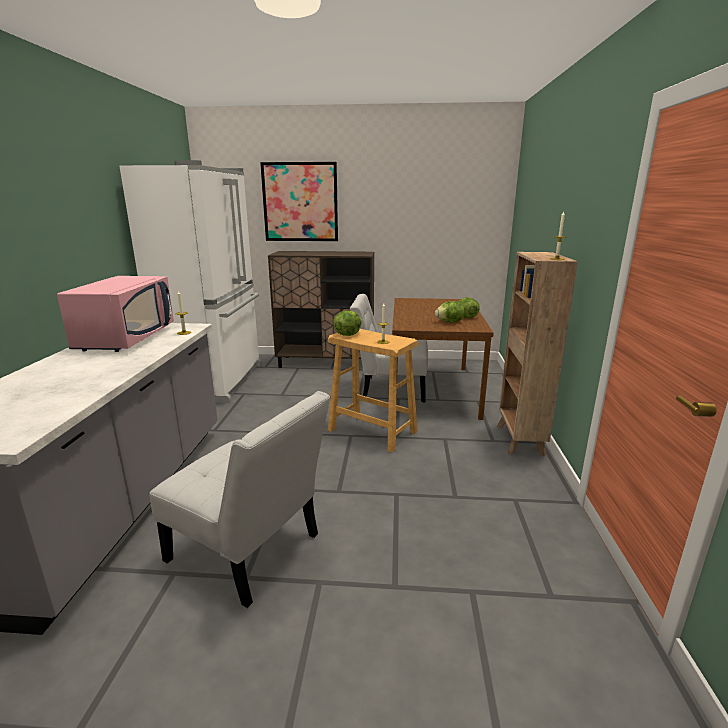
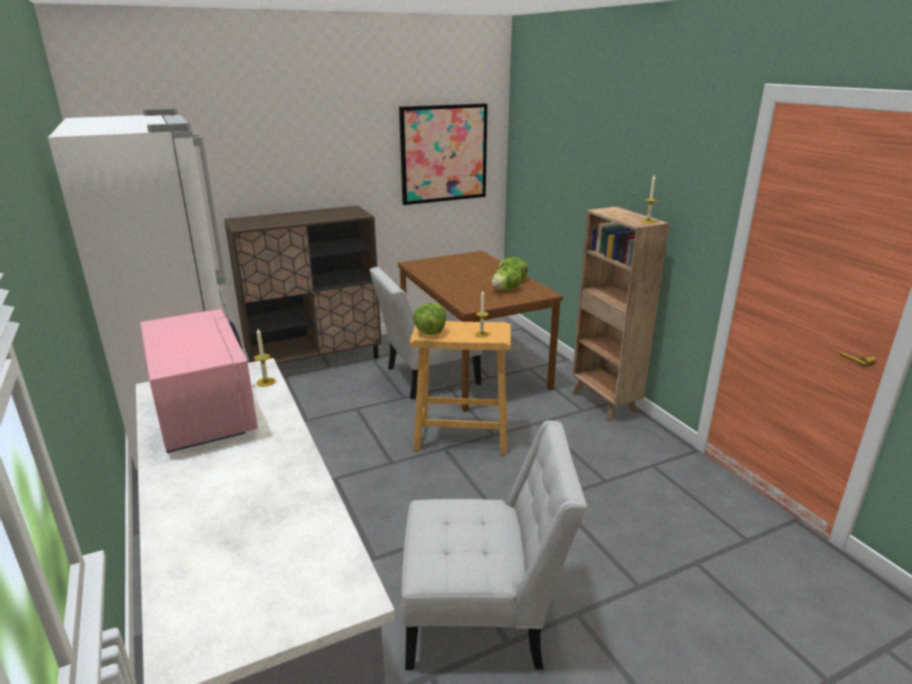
camera: 30 degrees left, 5 degrees up
(300, 202) = (249, 147): picture -> picture (443, 153)

